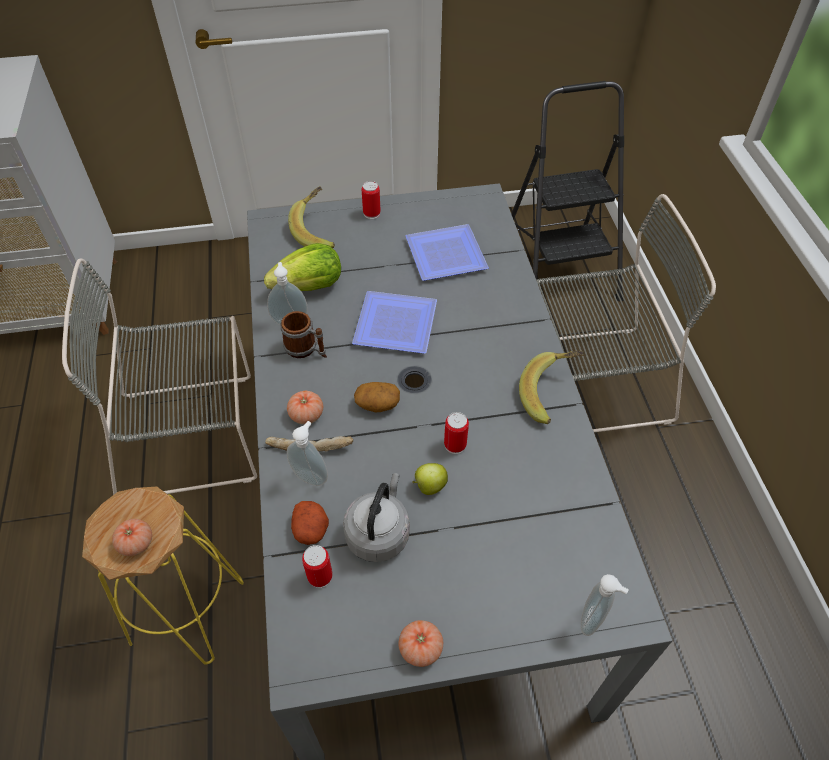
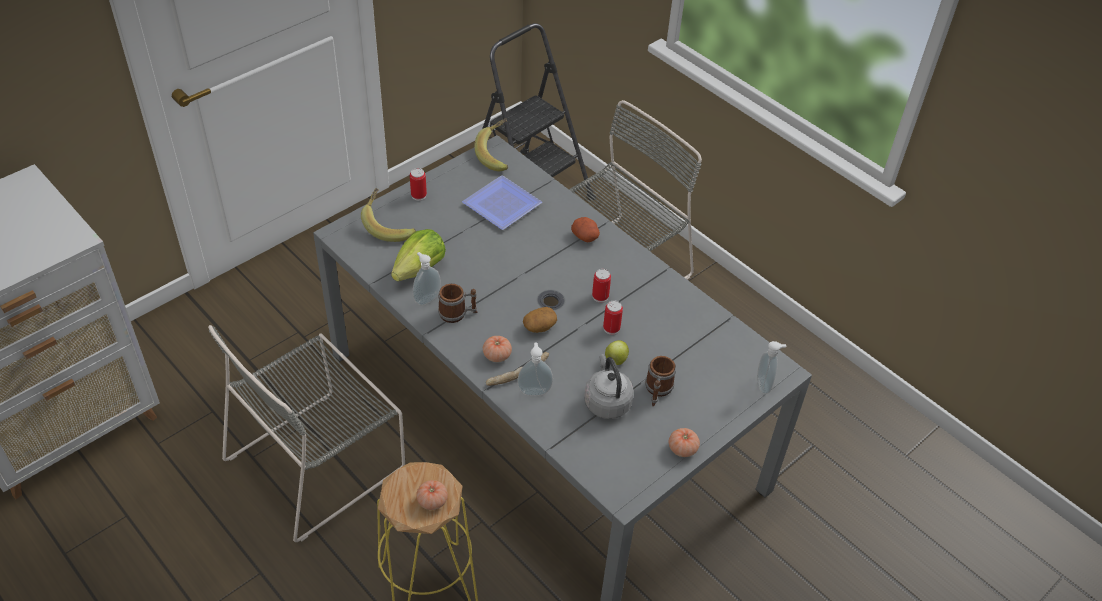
camera: 35 degrees left, 5 degrees down
(311, 529) = (562, 421): potato -> potato (585, 236)
(320, 576) = (591, 443): can -> can (600, 296)
(398, 323) = (508, 267): plate -> none
(448, 552) = (657, 391): none -> mug
(551, 394) = (647, 270): banana -> banana (498, 155)

